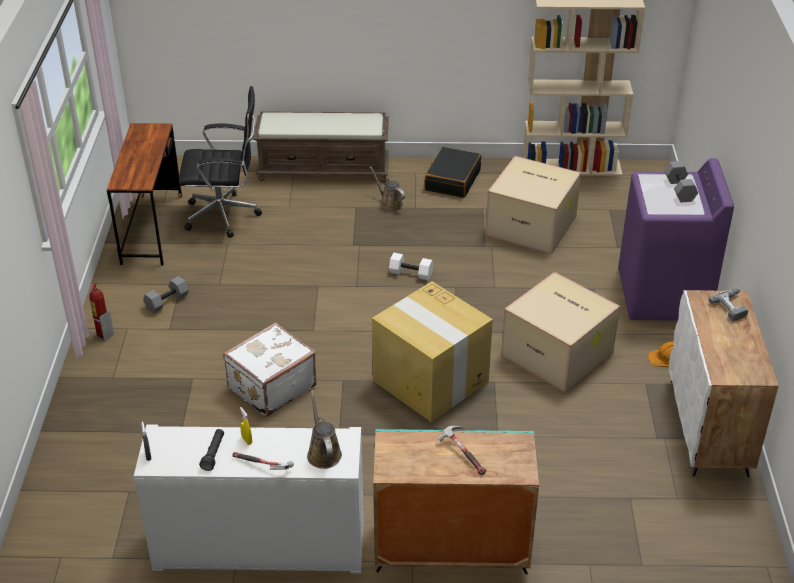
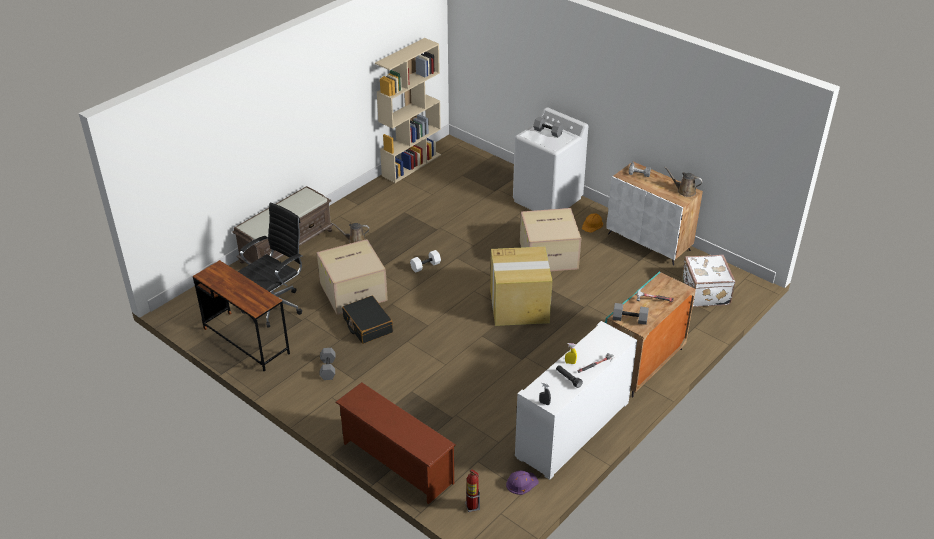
camera: 50 degrees left, 0 degrees up
(69, 429) = (396, 463): none -> brown shoe rack
(103, 335) = (325, 410): fire extinguisher -> fire extinguisher (472, 507)
(125, 548) = (521, 483): none -> purple hard hat
(270, 387) = (455, 365): white suitcase -> white suitcase (704, 293)
(323, 453) = (607, 342): brown watering can -> brown watering can (684, 191)
(397, 452) = (630, 319): none -> grey dumbbell
(452, 180) = (365, 208): black suitcase -> black suitcase (367, 325)
(532, 225) = (441, 205): cardboard box -> cardboard box (354, 291)
(663, 296) = (547, 200): purple washing machine -> white washing machine

